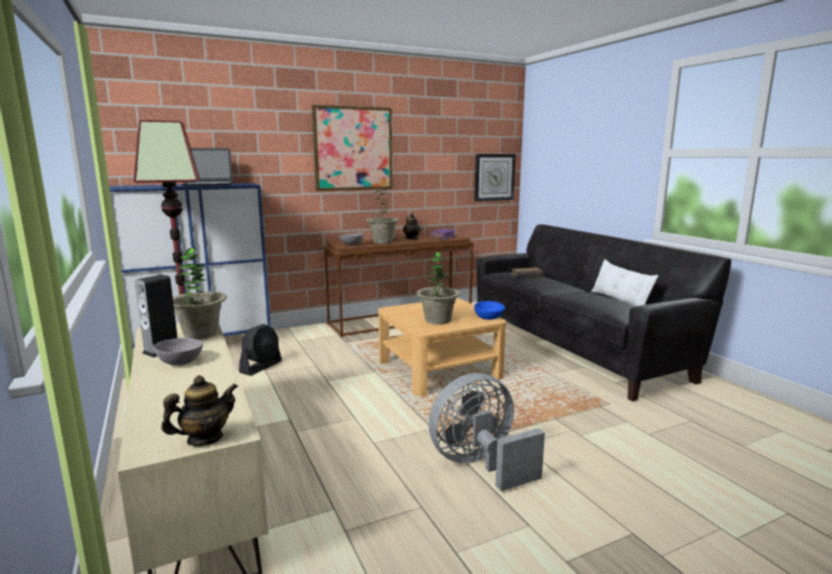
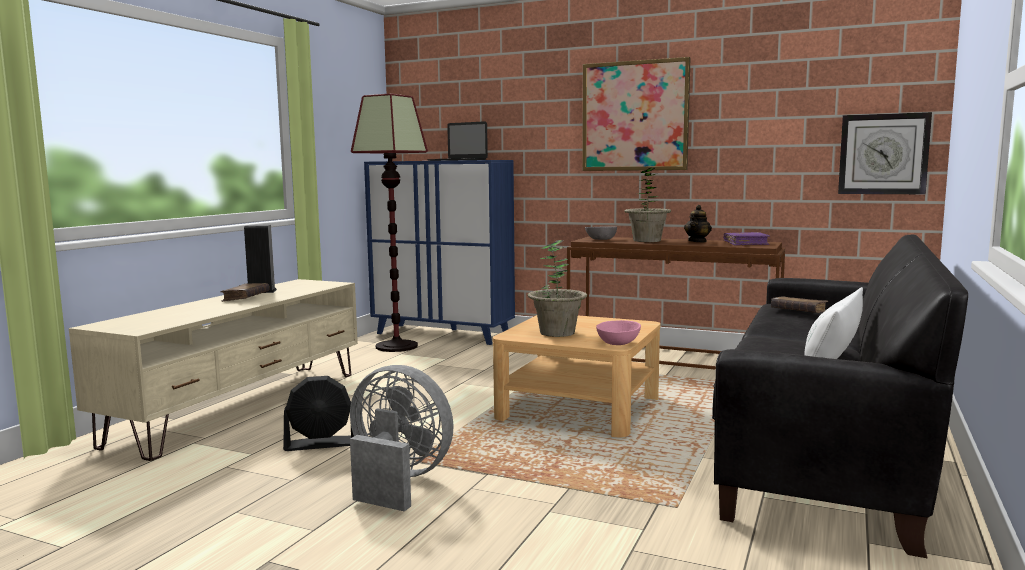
camera: 50 degrees right, 5 degrees down
(179, 362) = (246, 298): grey bowl -> brown book
(200, 333) = (311, 288): potted plant -> none
(204, 438) = (125, 328): teapot -> none
(261, 367) = (443, 358): black fan -> black fan (321, 444)
(488, 317) = (618, 343): blue bowl -> pink bowl

